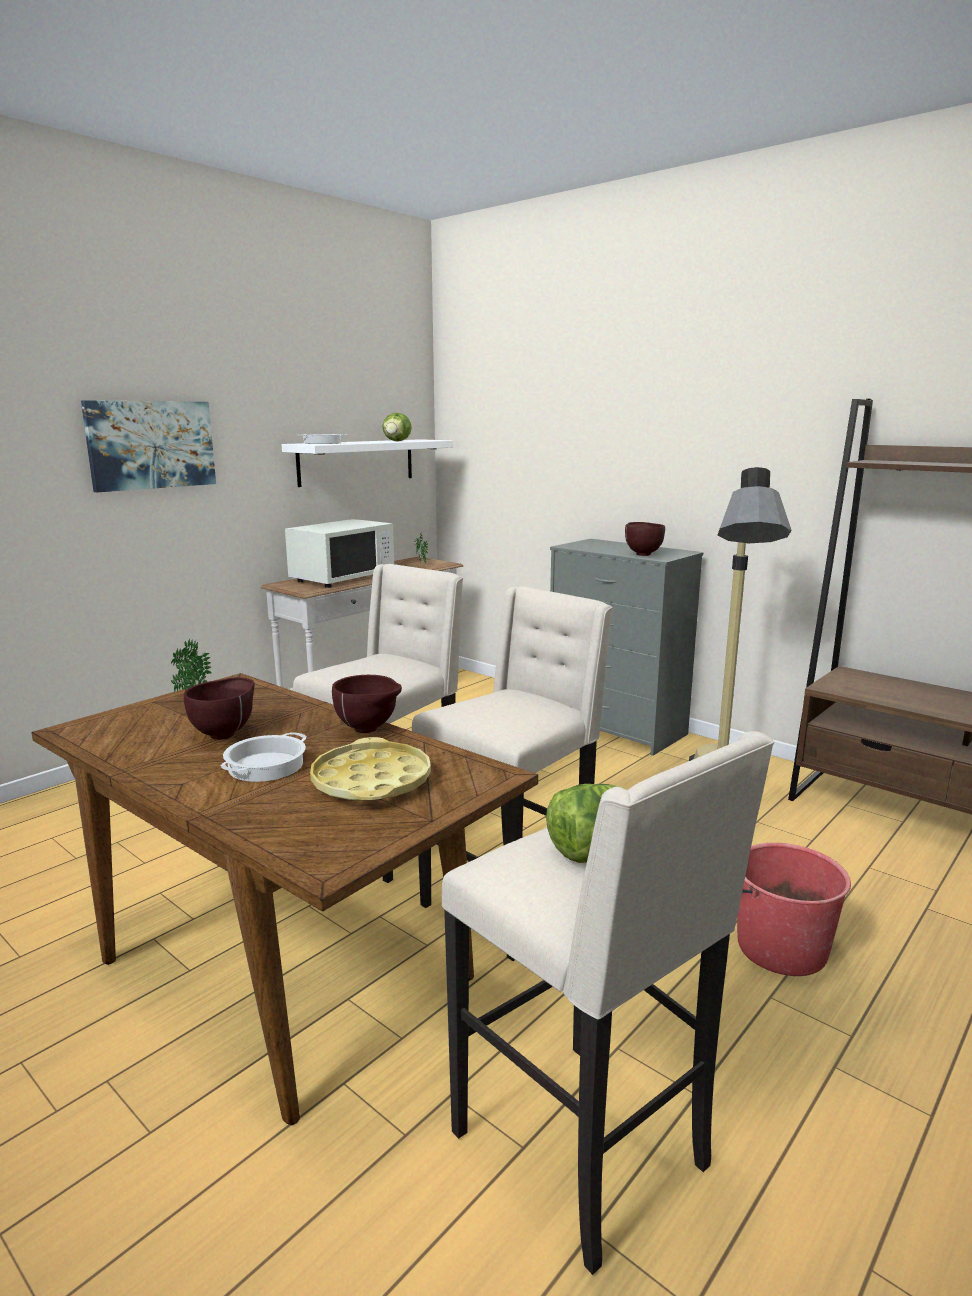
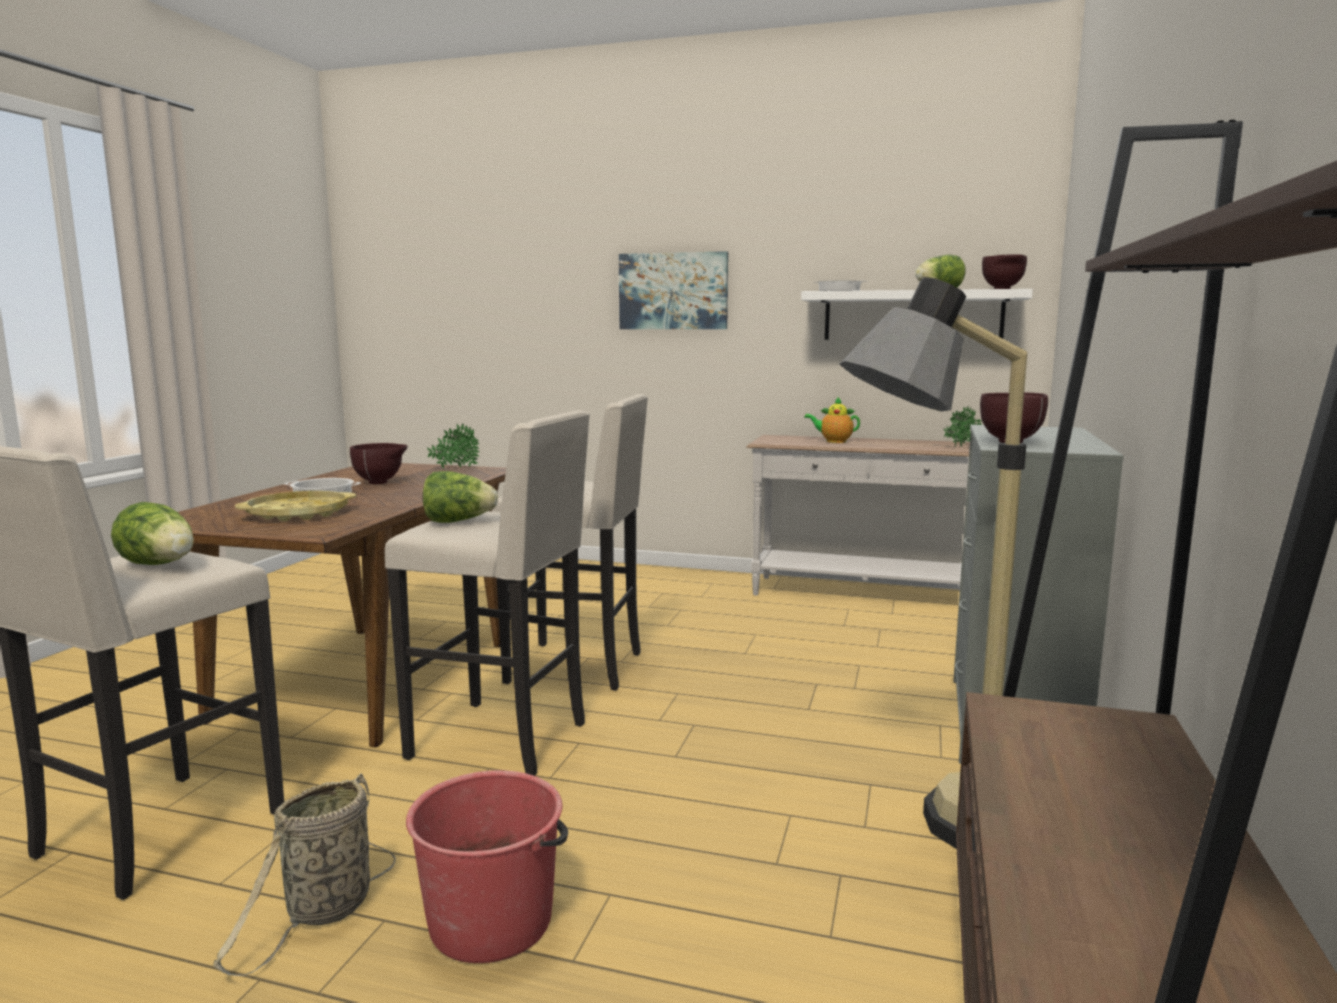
camera: 65 degrees right, 5 degrees down
(342, 578) = (833, 441): white microwave -> teapot
(369, 729) = (407, 501): brown bowl -> brown bowl (1003, 289)
(504, 717) = (458, 521): none -> lettuce
(754, 1027) = (325, 912): none -> basket

